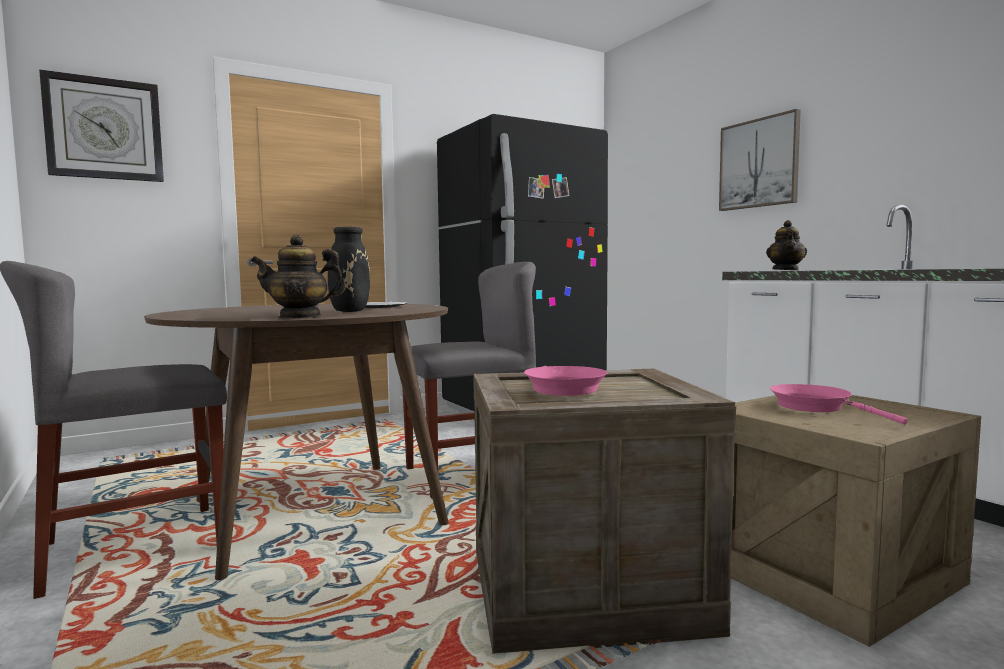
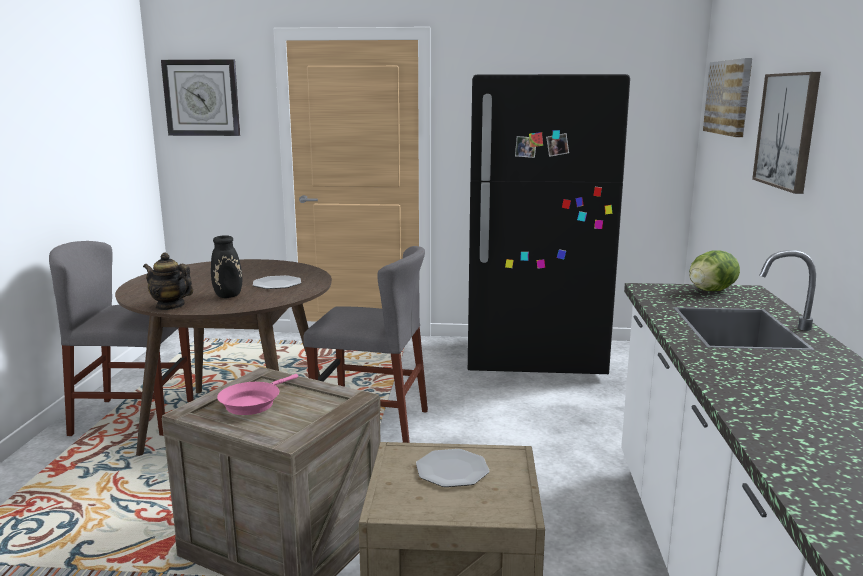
camera: 35 degrees right, 10 degrees up
(654, 163) = (729, 97): none -> picture
(786, 270) = (710, 291): teapot -> lettuce
(816, 407) = (452, 470): pink frying pan -> plate

